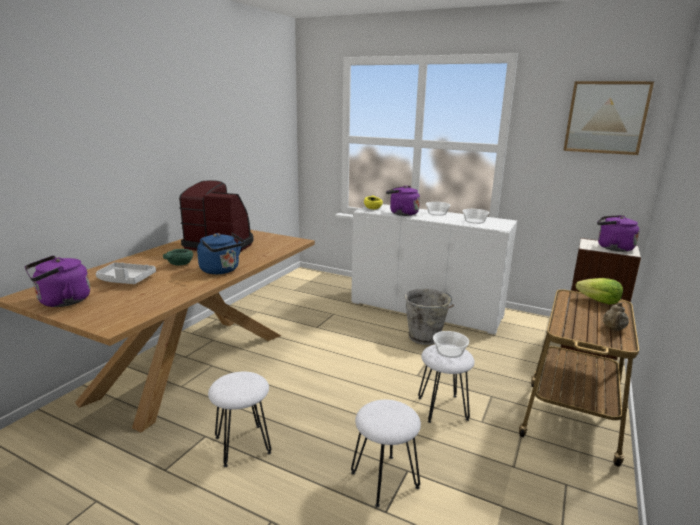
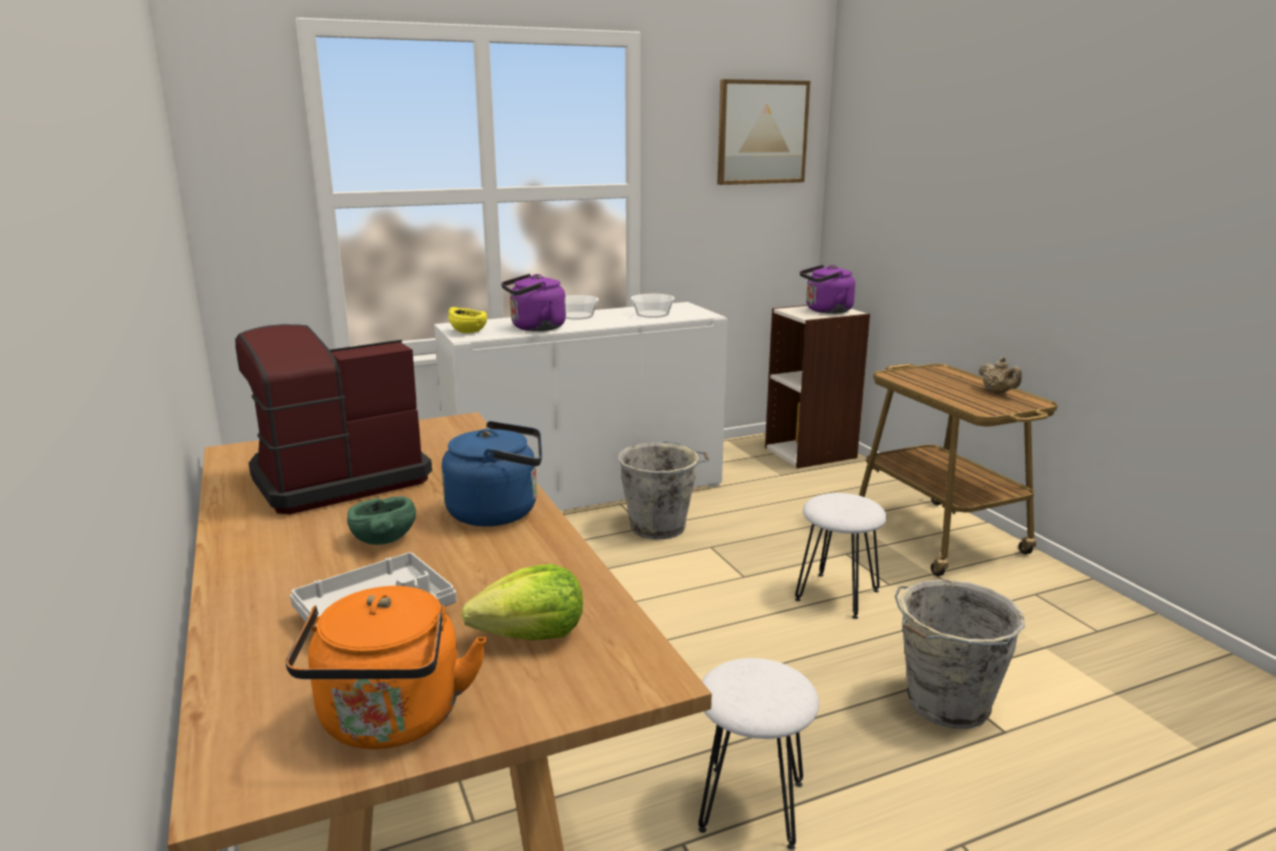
camera: 50 degrees left, 0 degrees up
(61, 302) = (390, 722): purple kettle -> orange kettle
(385, 480) = (945, 705): white stool -> grey bucket
(449, 351) = (842, 502): bowl -> none
(599, 301) = (927, 372): lettuce -> lettuce (531, 635)

